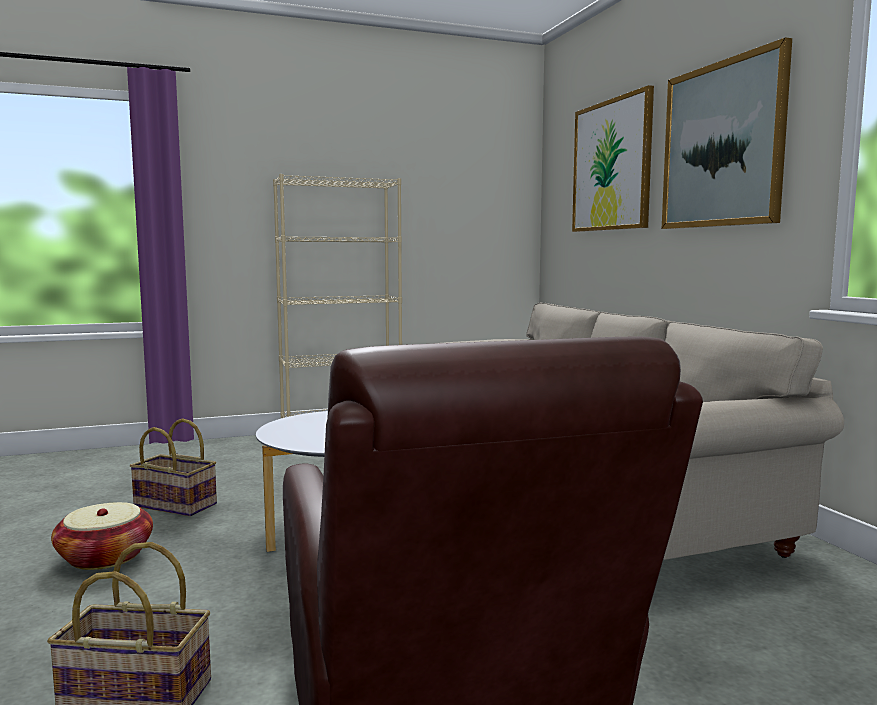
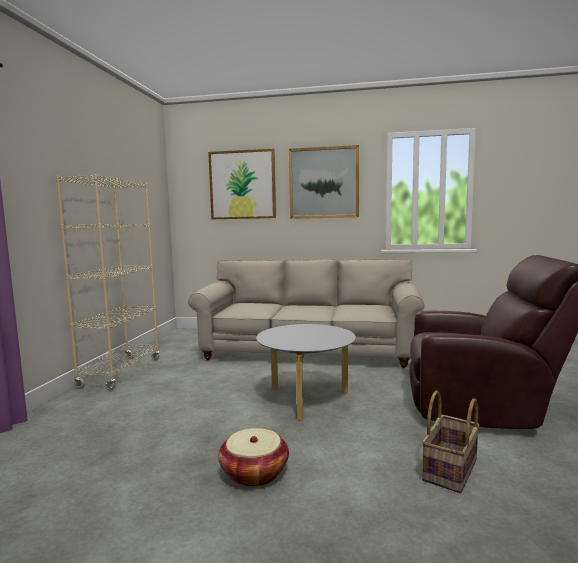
camera: 60 degrees left, 0 degrees up
(176, 505) = (180, 440): basket -> none

